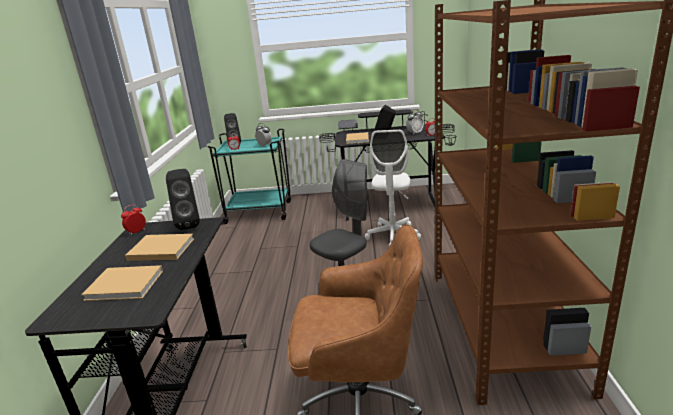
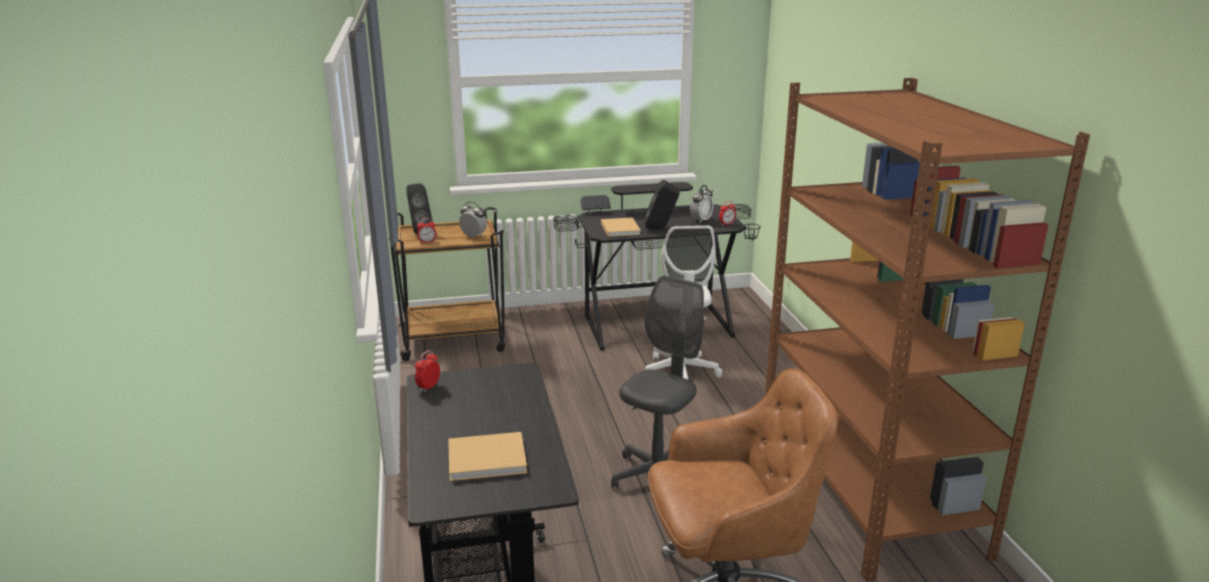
camera: 15 degrees left, 0 degrees up
(159, 249) = (488, 411): beige book -> none
(189, 224) = (497, 374): black speaker -> none
(260, 212) = (454, 340): turquoise cart -> brown cart

